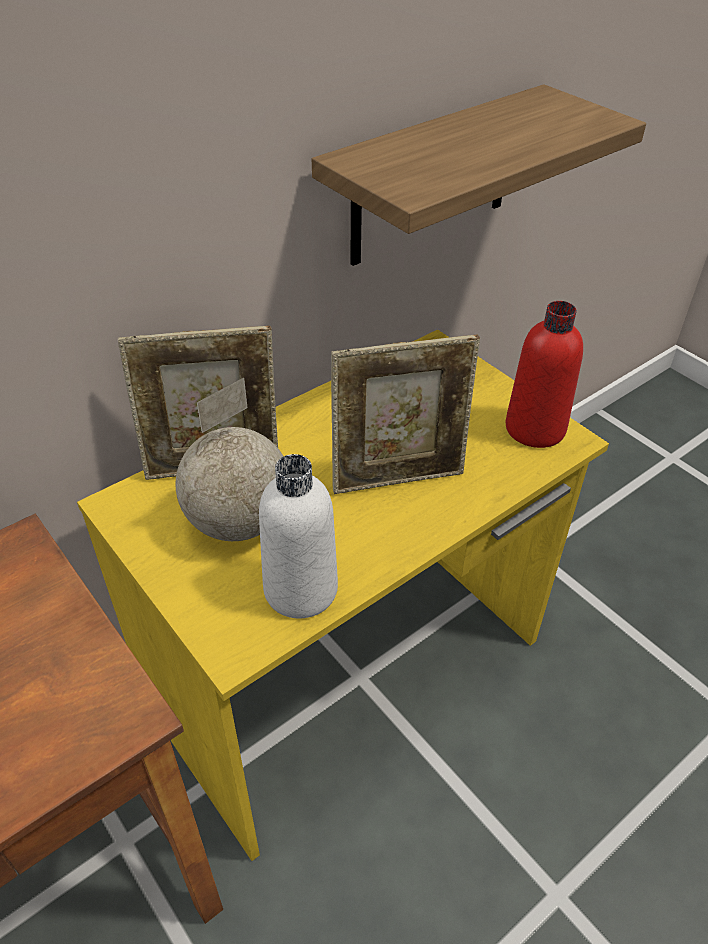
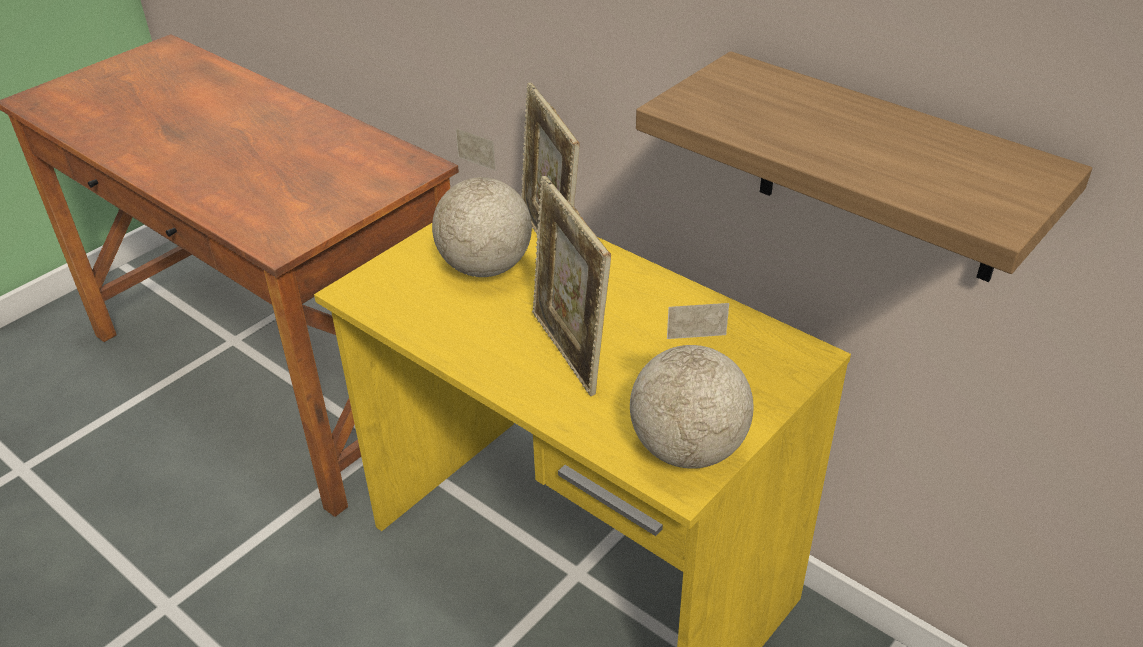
camera: 80 degrees right, 5 degrees down
(300, 589) = (416, 313): white bottle -> none
(535, 428) = (689, 450): red bottle -> globe

